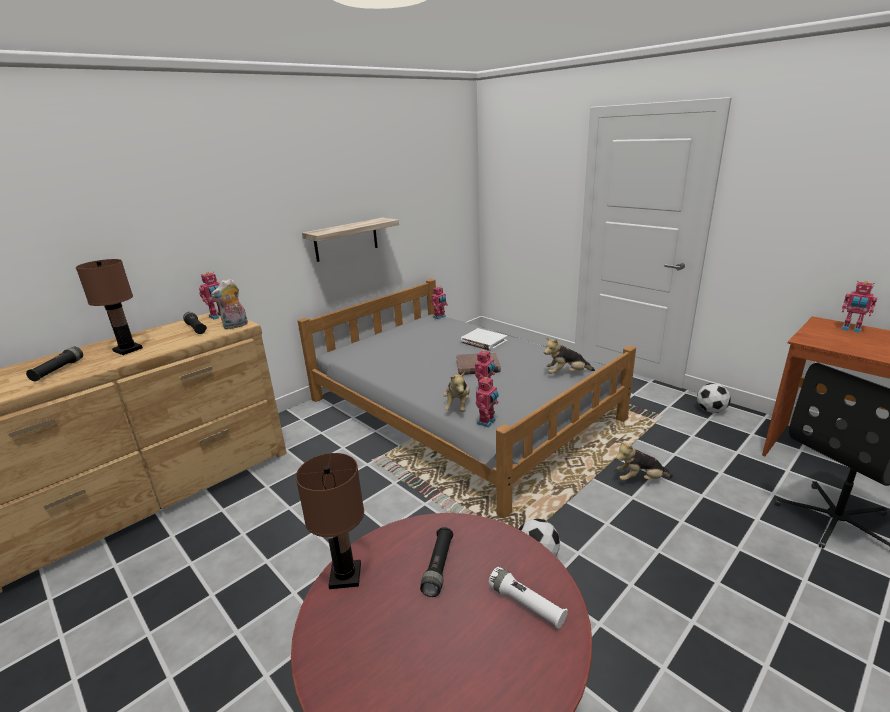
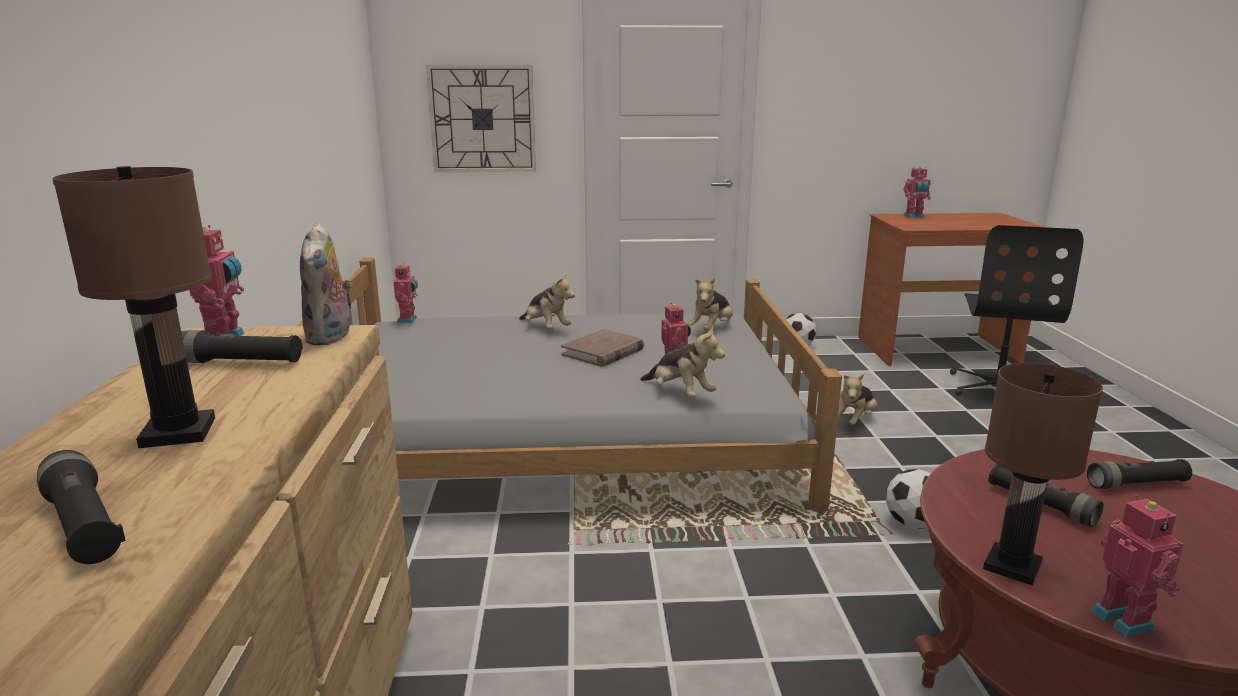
camera: 50 degrees left, 5 degrees down
(346, 239) = (287, 176): shelf -> none
(483, 342) = (545, 328): white book -> plush toy
(487, 422) = (747, 394): toy robot -> toy robot (1125, 619)
(526, 604) = (1136, 484): white flashlight -> black flashlight
(527, 202) = (482, 119): none -> wall clock

